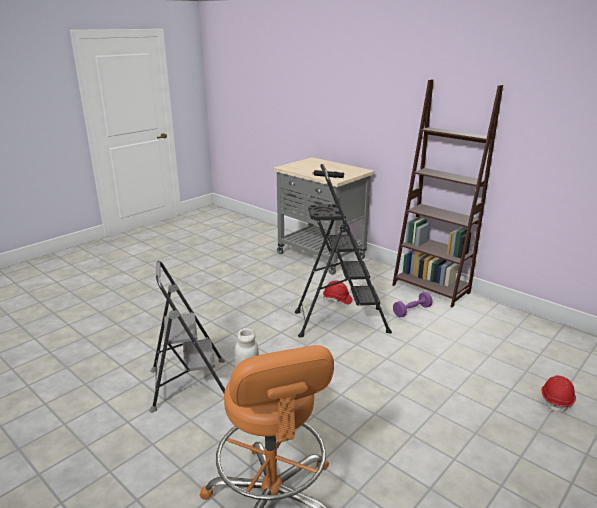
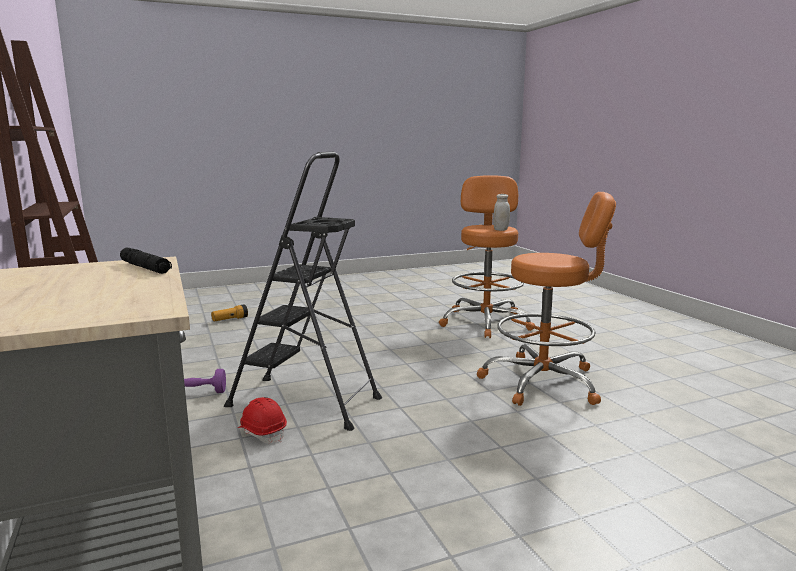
camera: 155 degrees left, 10 degrees down
(186, 384) = (544, 382): grey step ladder -> orange stool
(556, 400) = (230, 319): red hard hat -> flashlight

